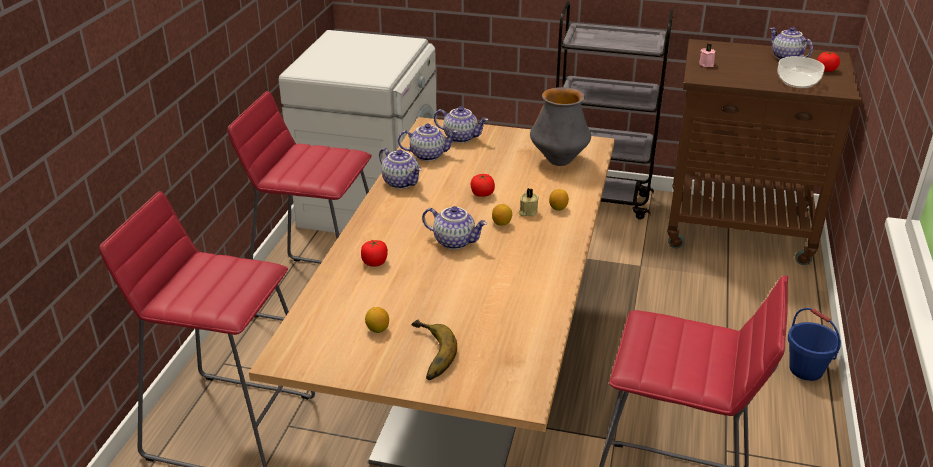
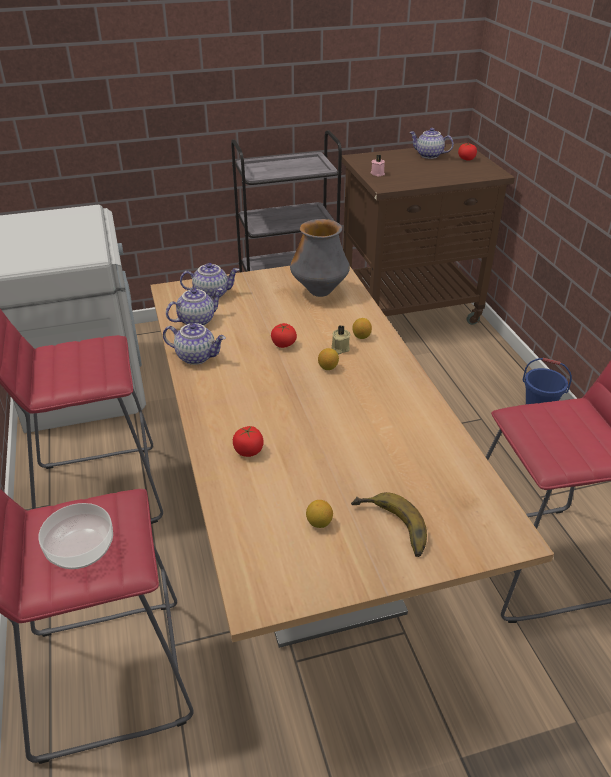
camera: 30 degrees left, 5 degrees up
(455, 241) = (304, 400): teapot -> none
(797, 82) = (457, 173): bowl -> bowl (80, 548)

